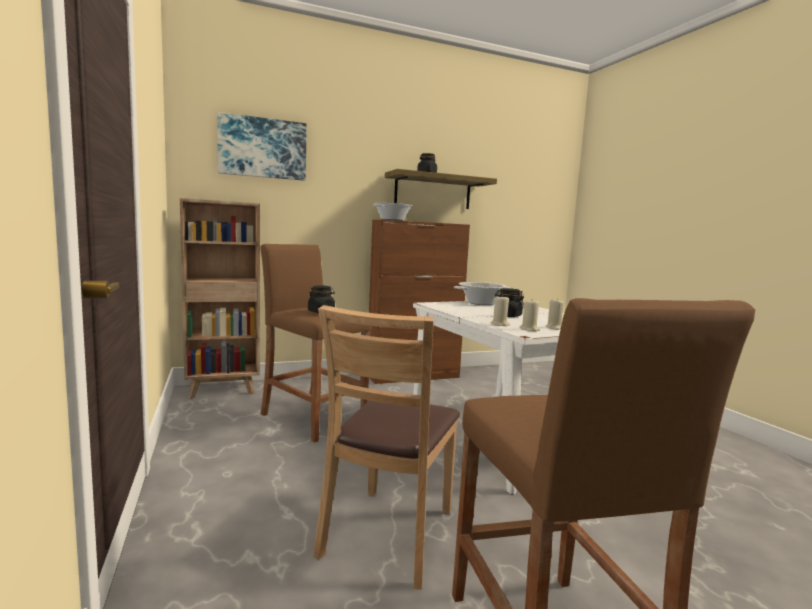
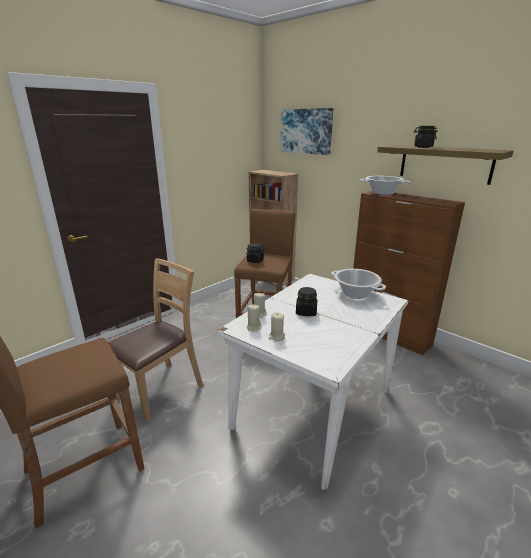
camera: 65 degrees right, 15 degrees up
(388, 534) = (161, 390): brown chair -> brown chair turned 135 degrees clockwise

